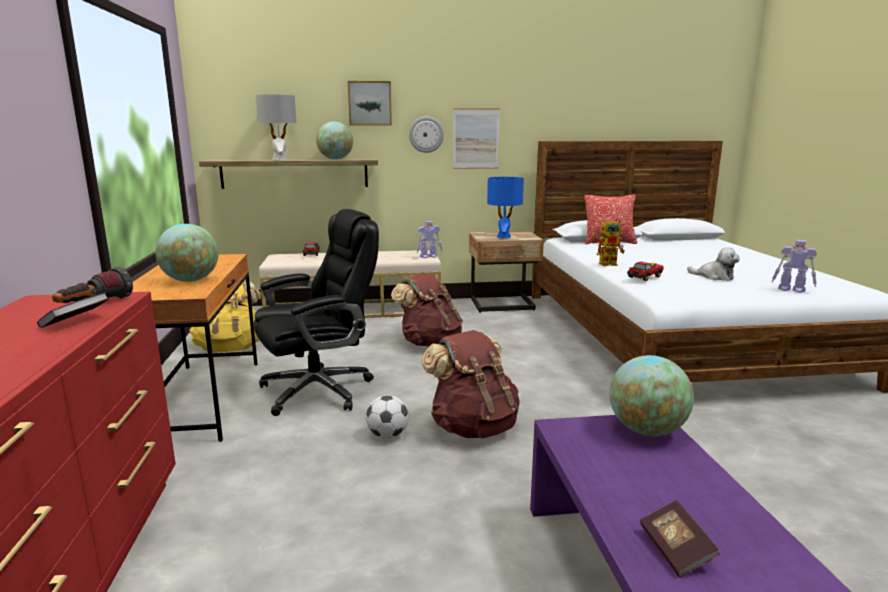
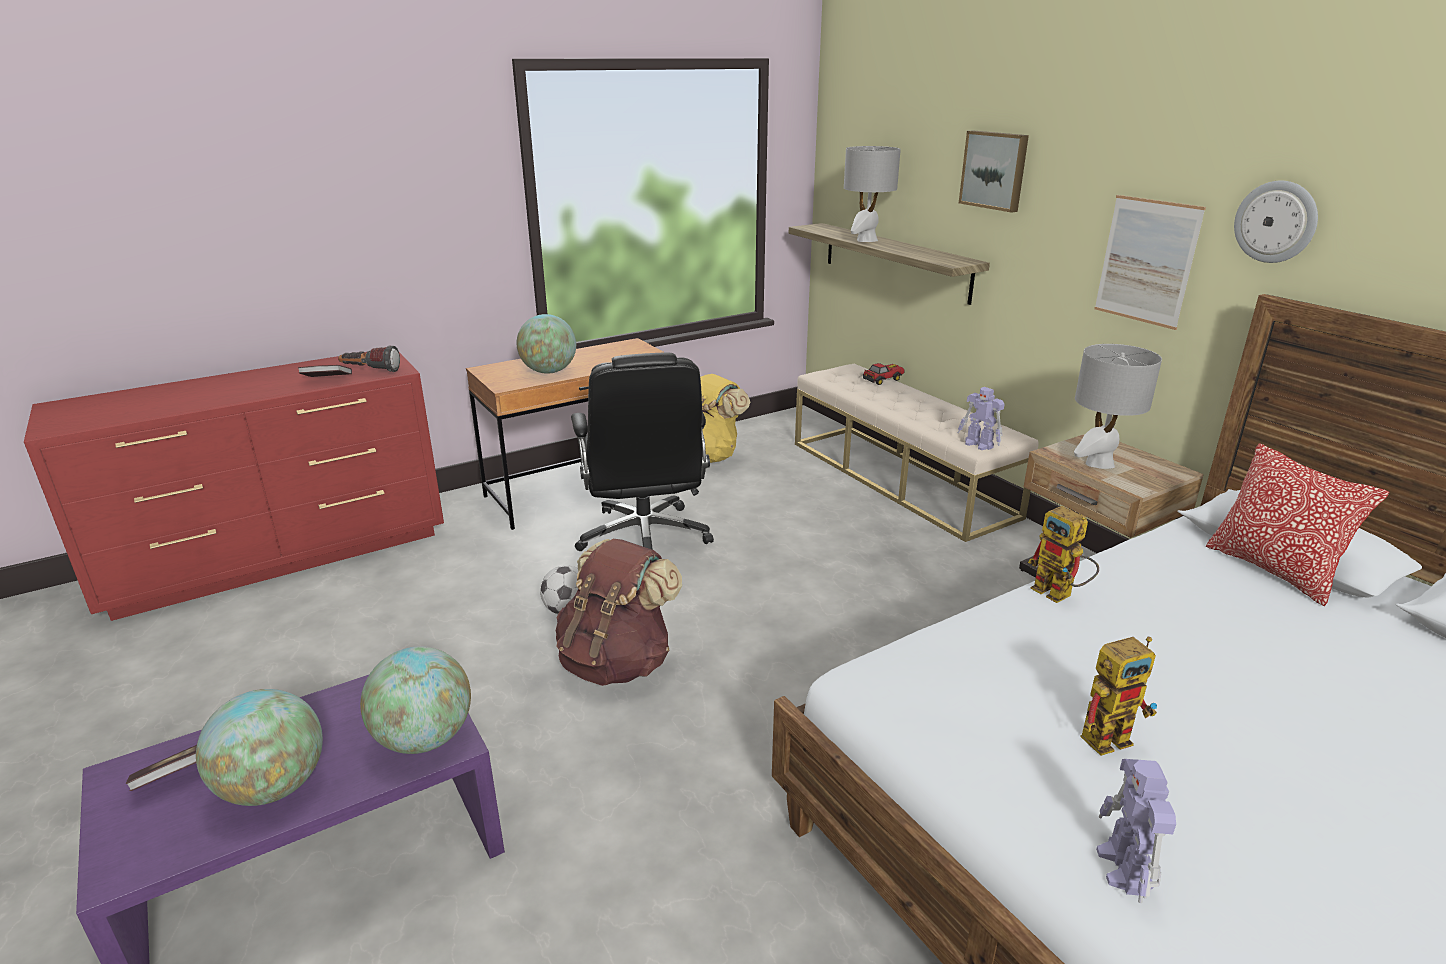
camera: 65 degrees right, 10 degrees up
(319, 390) = (645, 538): black office chair -> black office chair turned 45 degrees clockwise
(335, 159) = (922, 253): globe -> globe (273, 787)
(426, 134) = (1064, 237): wall clock -> wall clock (1276, 222)
(429, 342) = (846, 563): brown backpack -> none
(503, 237) = (1099, 463): blue table lamp -> grey table lamp
(645, 277) = (982, 640): toy car -> none
(714, 277) = (1111, 735): plush toy -> toy robot

